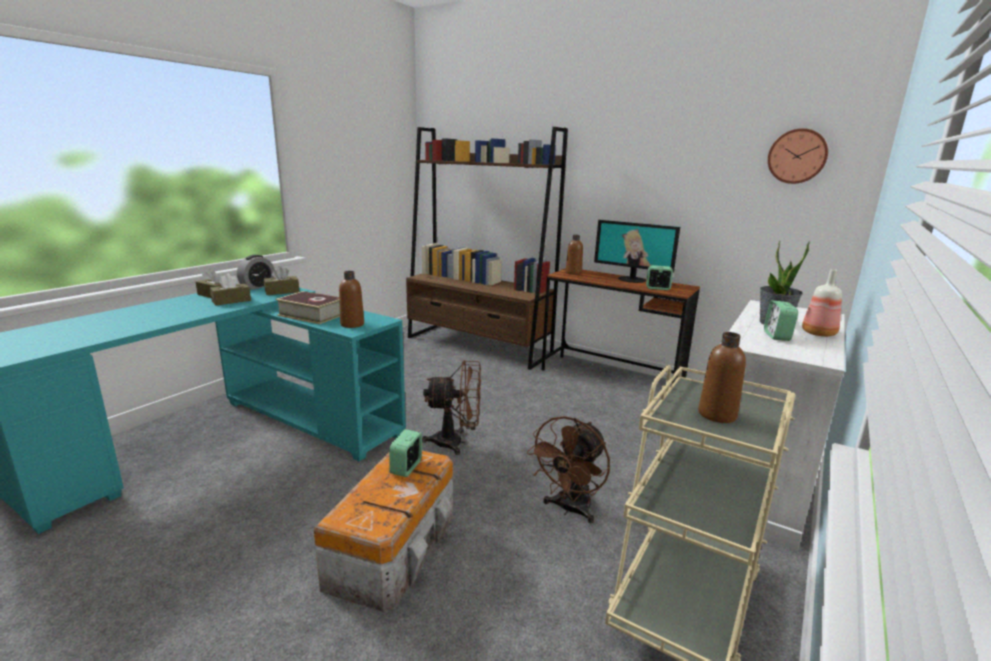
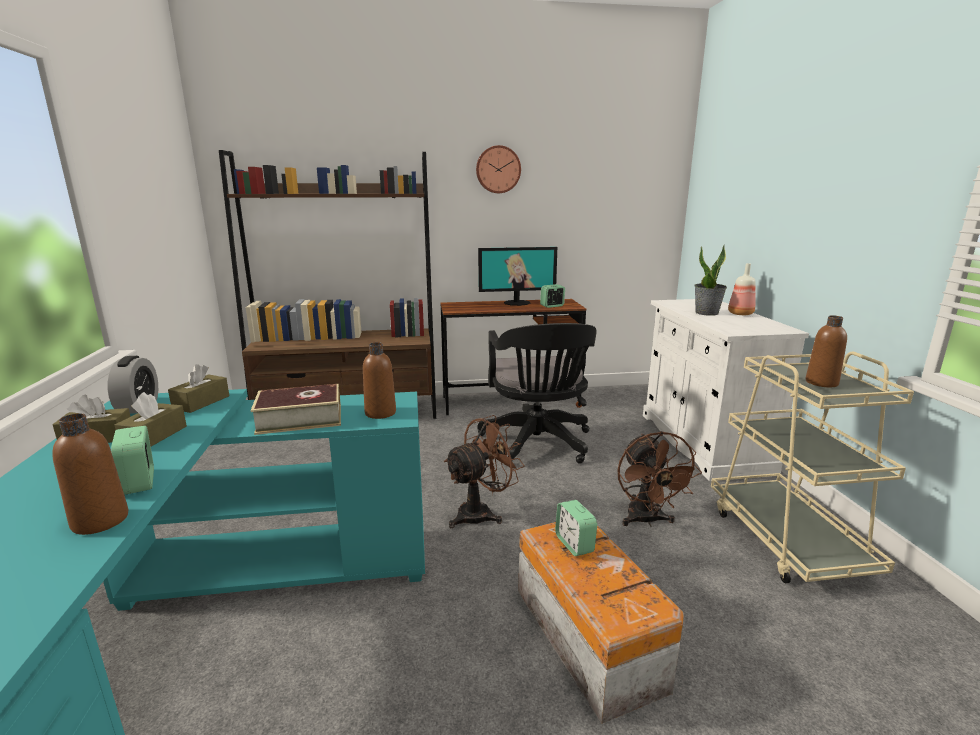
camera: 40 degrees left, 0 degrees up
(573, 273) = (460, 306): brown bottle -> brown bottle (100, 521)
(577, 417) = (538, 444): none -> black office chair
(777, 336) = (731, 321): alarm clock -> alarm clock (139, 482)
(797, 156) = (632, 179): wall clock -> wall clock (498, 169)

